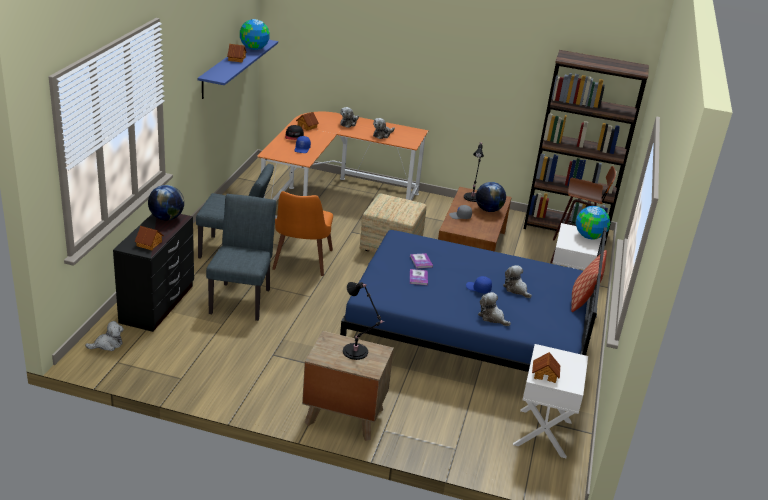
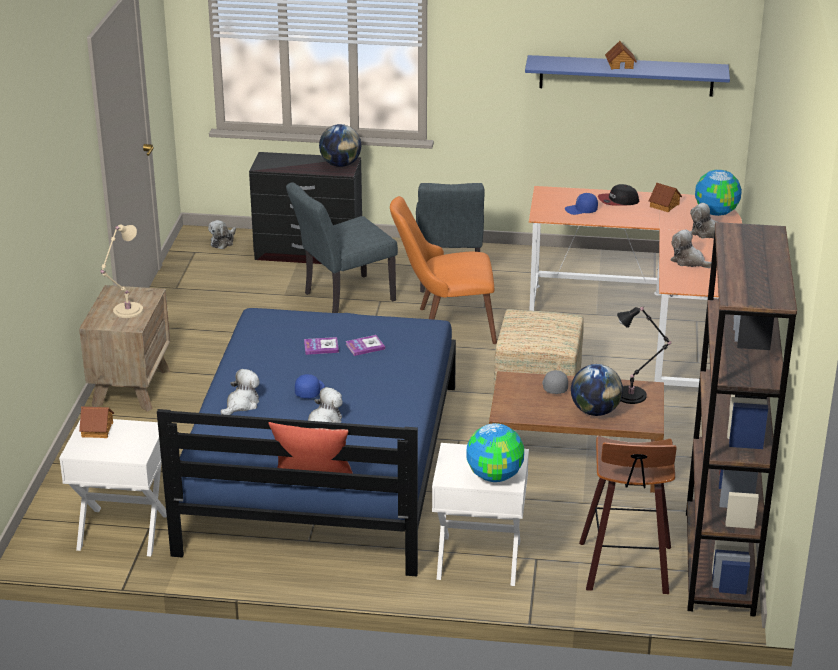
camera: 85 degrees right, 0 degrees up
(107, 344) = (223, 242): plush toy -> plush toy turned 60 degrees clockwise
(149, 244) = (278, 165): toy house -> none
(242, 298) = (343, 298): grey chair -> grey chair turned 150 degrees clockwise
(254, 48) = (675, 69): globe -> globe (715, 212)
(357, 353) = (126, 311): black table lamp -> beige table lamp

